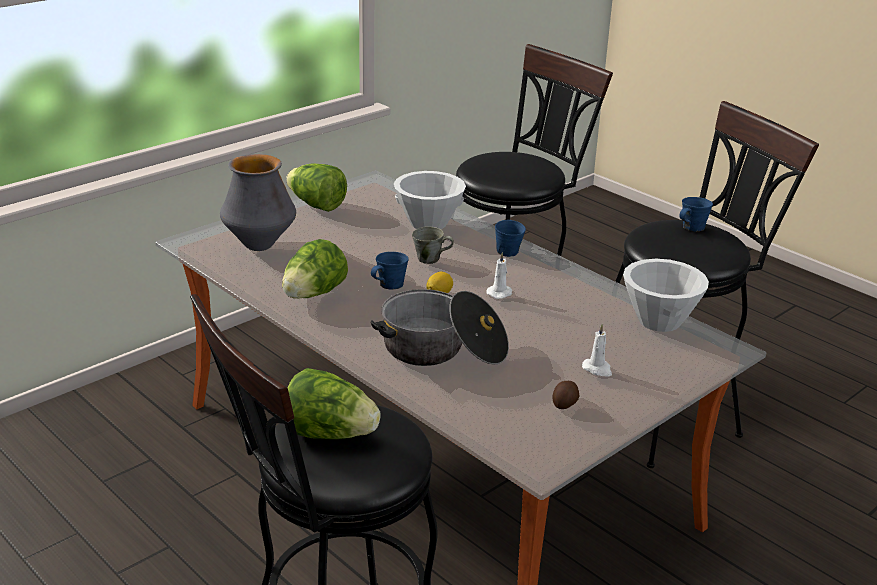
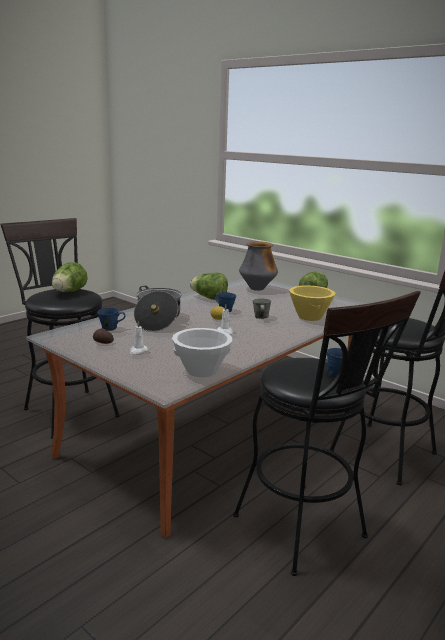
camera: 85 degrees right, 10 degrees down
(428, 223) = (309, 317): white bowl -> yellow bowl
(508, 251) = (284, 334): blue mug -> blue mug (110, 328)

